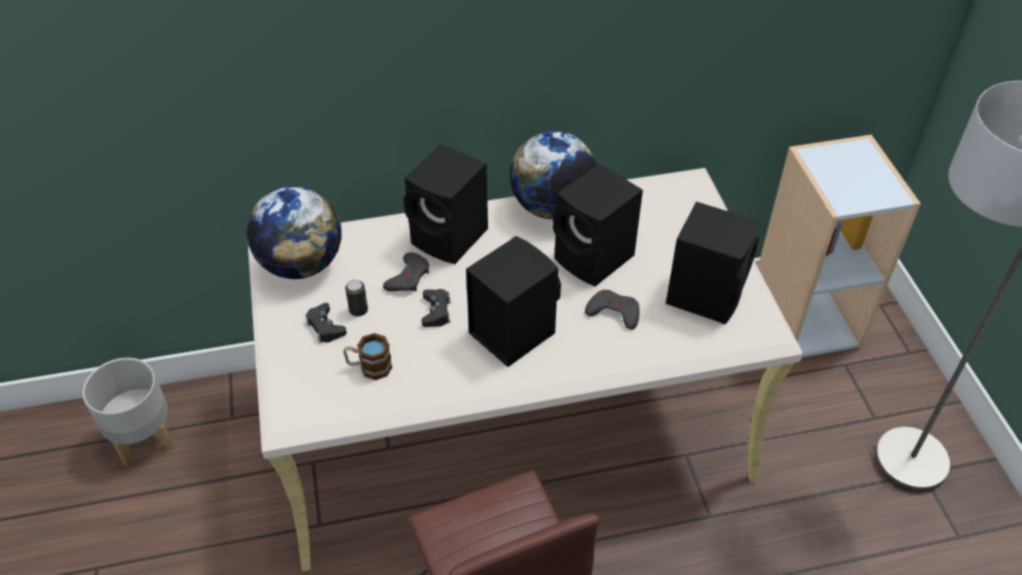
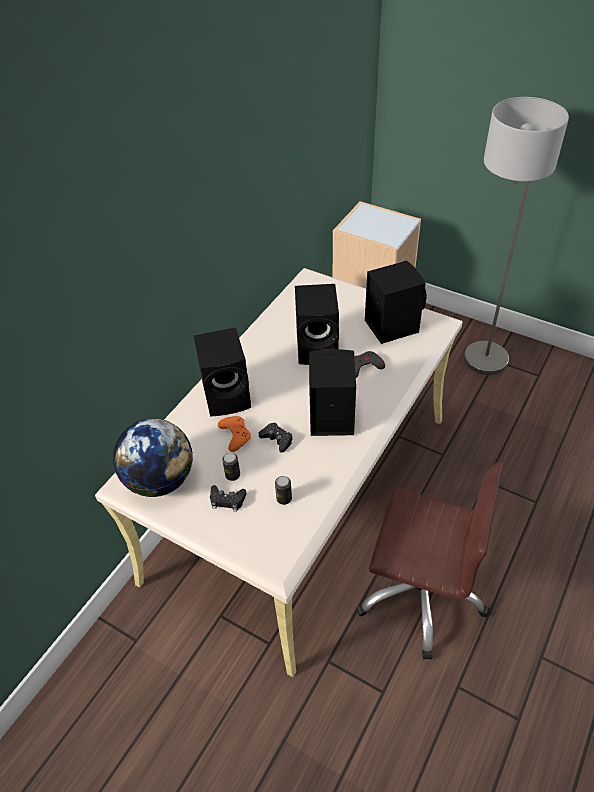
camera: 45 degrees left, 0 degrees up
(144, 439) = (91, 709): grey planter -> none
(369, 367) = (284, 499): mug -> can
(408, 277) = (235, 435): grey game controller -> orange game controller
(552, 207) = (259, 339): globe -> none

